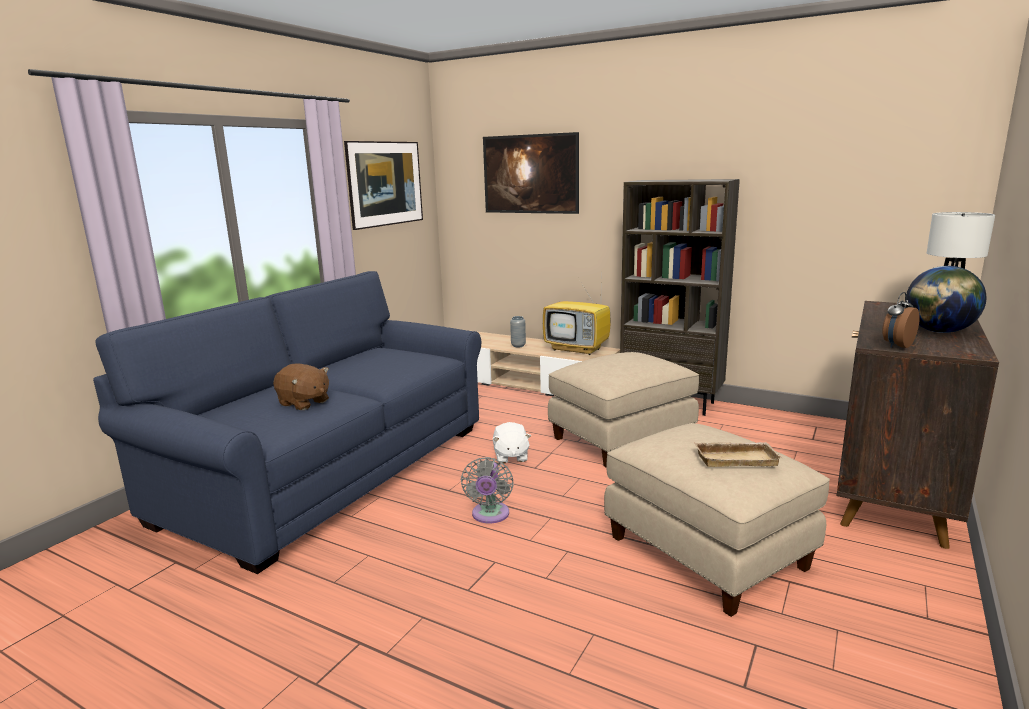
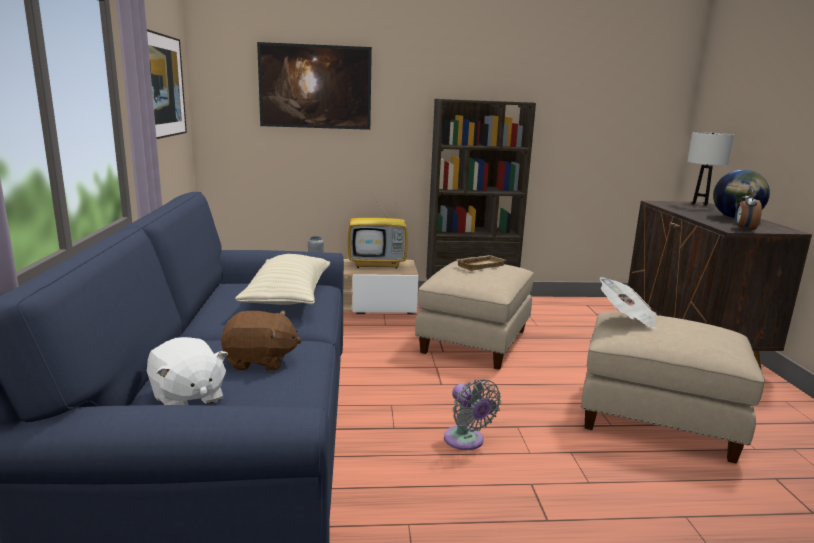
camera: 35 degrees left, 0 degrees up
(400, 363) = (288, 297): none -> beige pillow
(510, 456) = (406, 379): white plush toy -> white plush toy (187, 399)
(677, 430) = (627, 318): none -> newspaper
(736, 458) = (702, 332): beige tray -> beige tray (480, 265)

